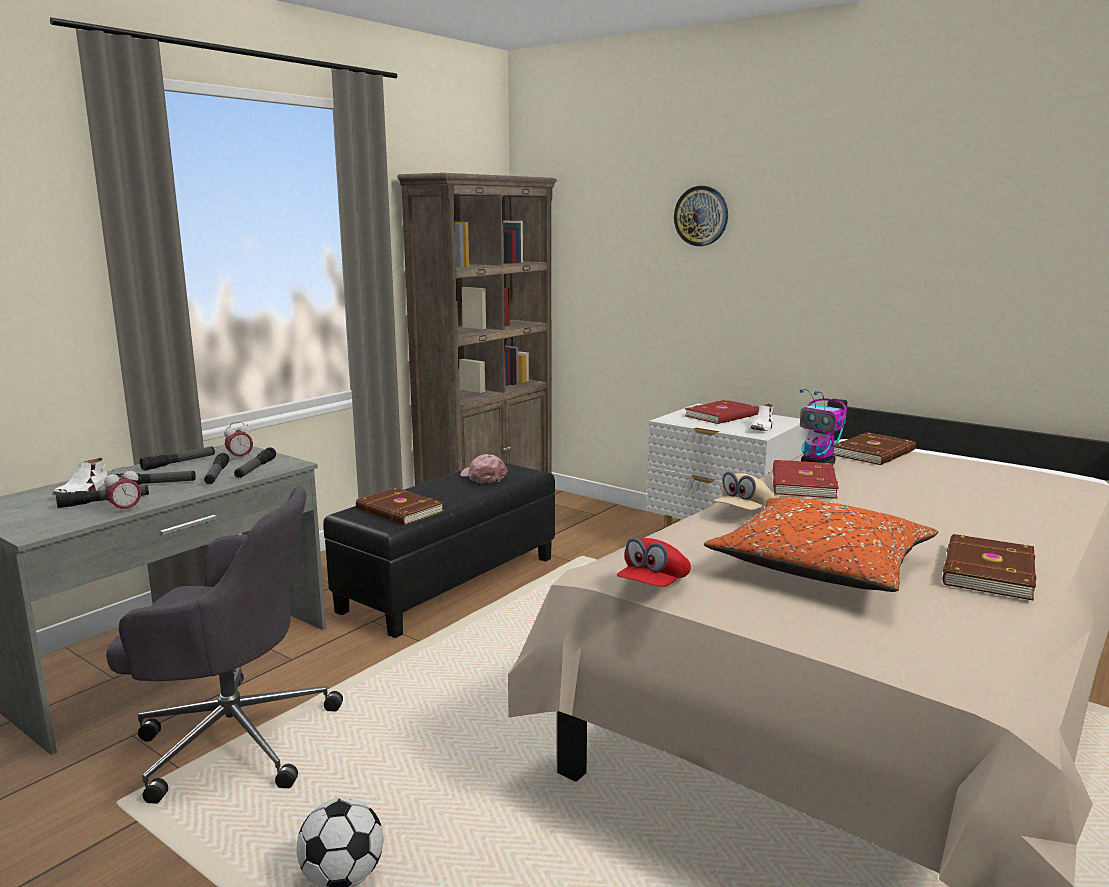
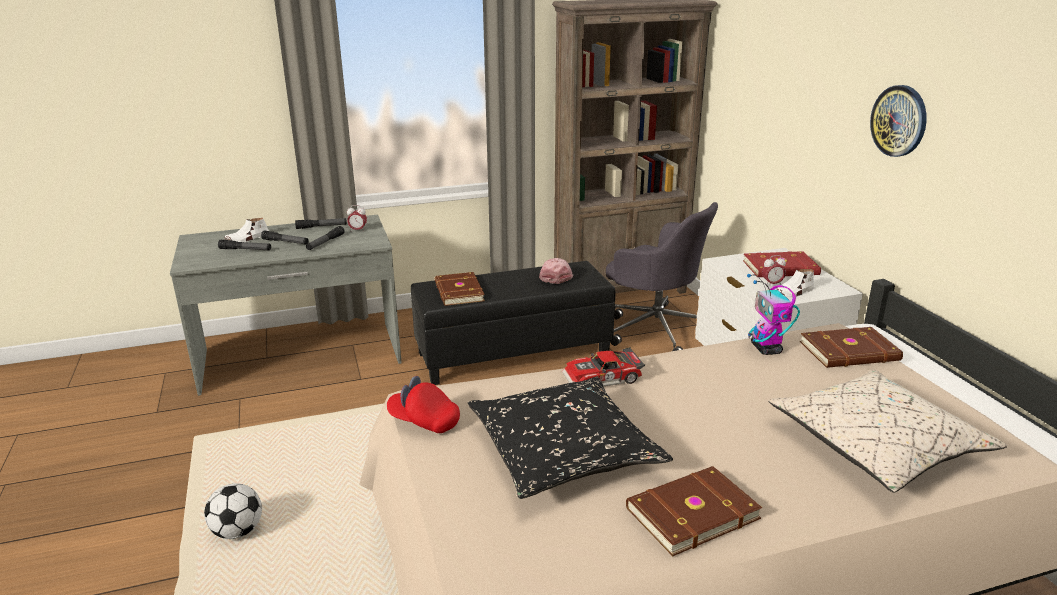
camera: 35 degrees right, 10 degrees up
(125, 510) = (245, 259): alarm clock -> alarm clock (772, 284)
(231, 738) = (278, 420): grey office chair -> grey office chair (655, 329)
(255, 469) = (351, 243): flashlight -> none
(653, 585) = (424, 421): red cap -> red cap turned 45 degrees clockwise
(701, 216) = (814, 59): wall clock -> wall clock (899, 121)
(743, 512) = (603, 379): beige cap -> toy car
(801, 483) = (706, 366): red book -> none
(821, 567) = (563, 453): orange pillow -> black pillow
(1001, 498) = (876, 445): none -> beige pillow

